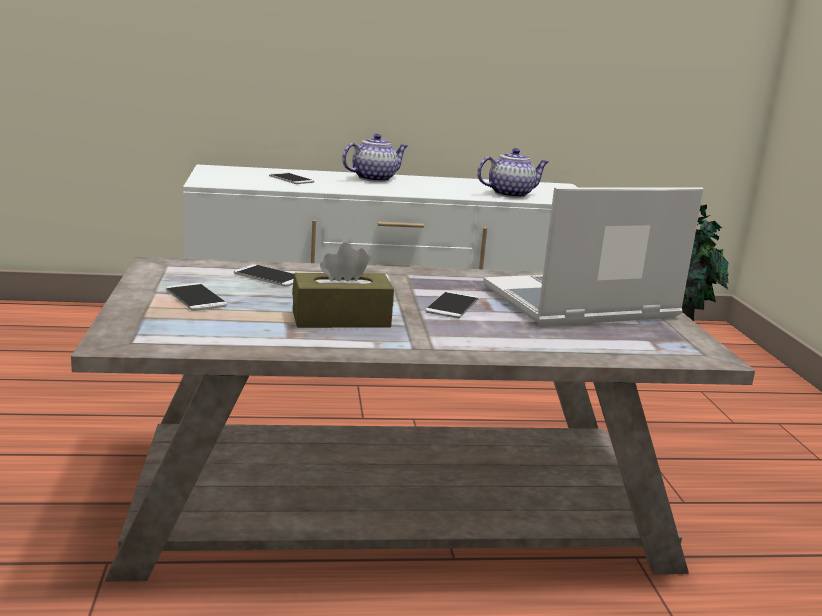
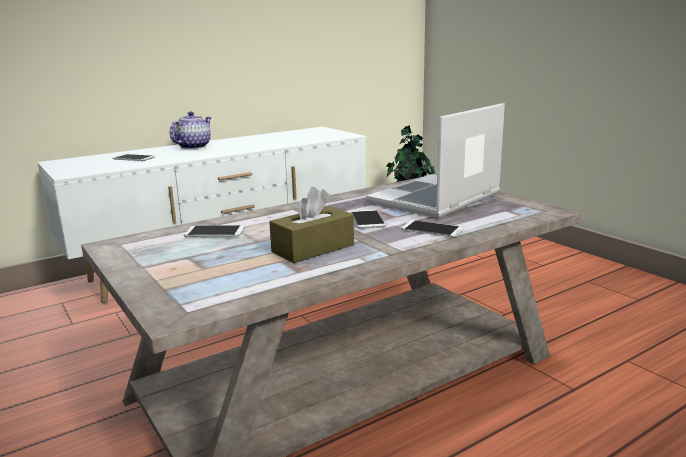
camera: 25 degrees left, 0 degrees up
(195, 298) = (184, 263): phone -> phone (432, 230)
(511, 194) = (299, 139): teapot -> none

